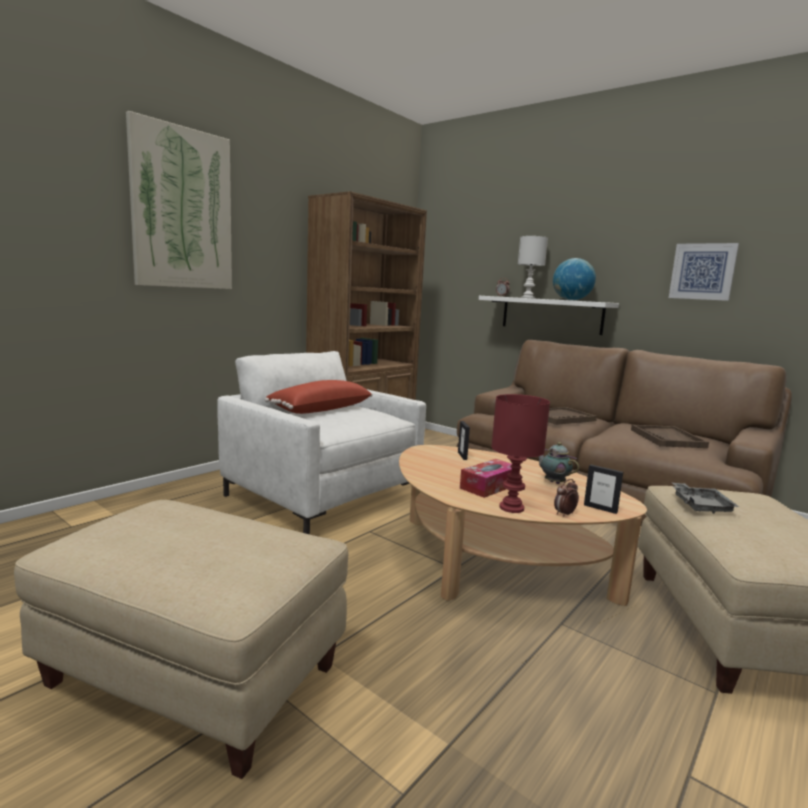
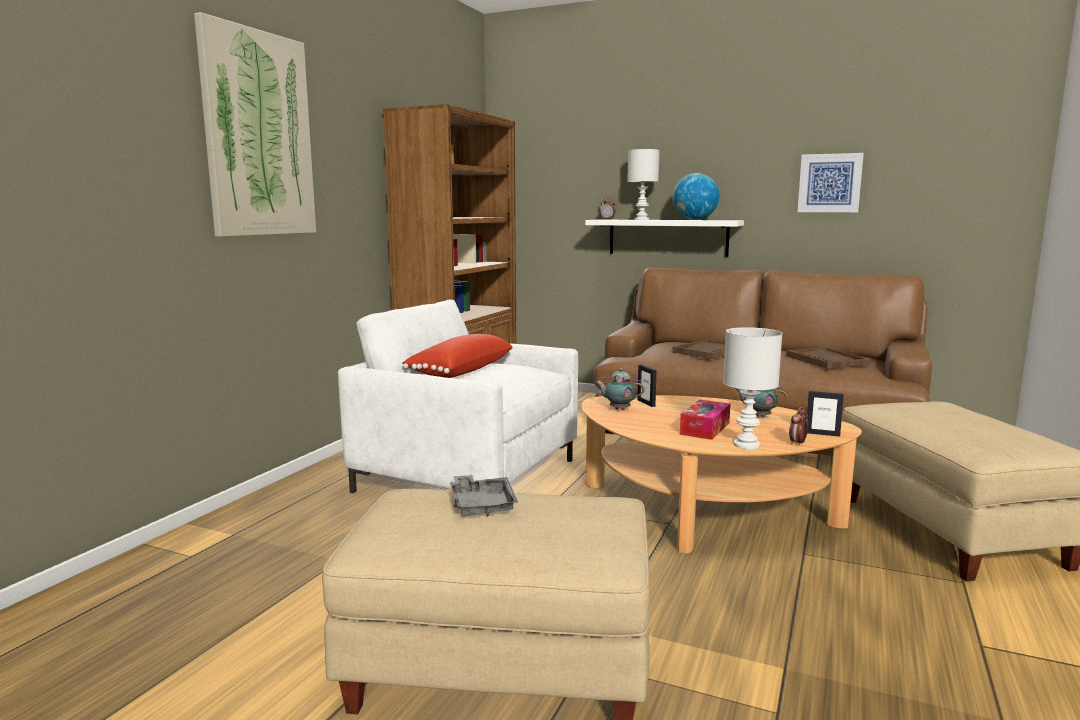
camera: 15 degrees left, 0 degrees up
(431, 458) = (618, 409): none -> teapot
(512, 508) = (747, 445): red table lamp -> white table lamp
(700, 505) = (907, 417): grey tray -> grey tray (481, 505)

